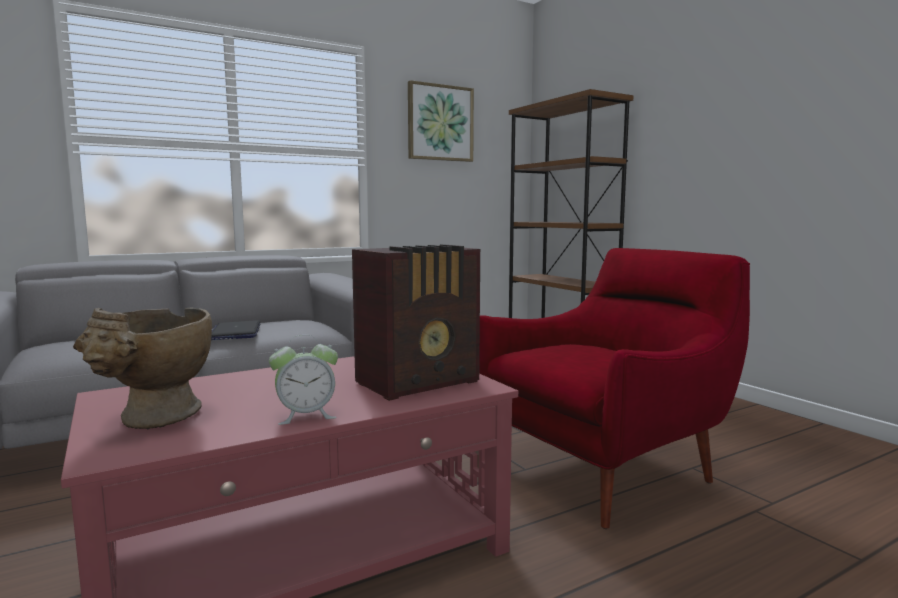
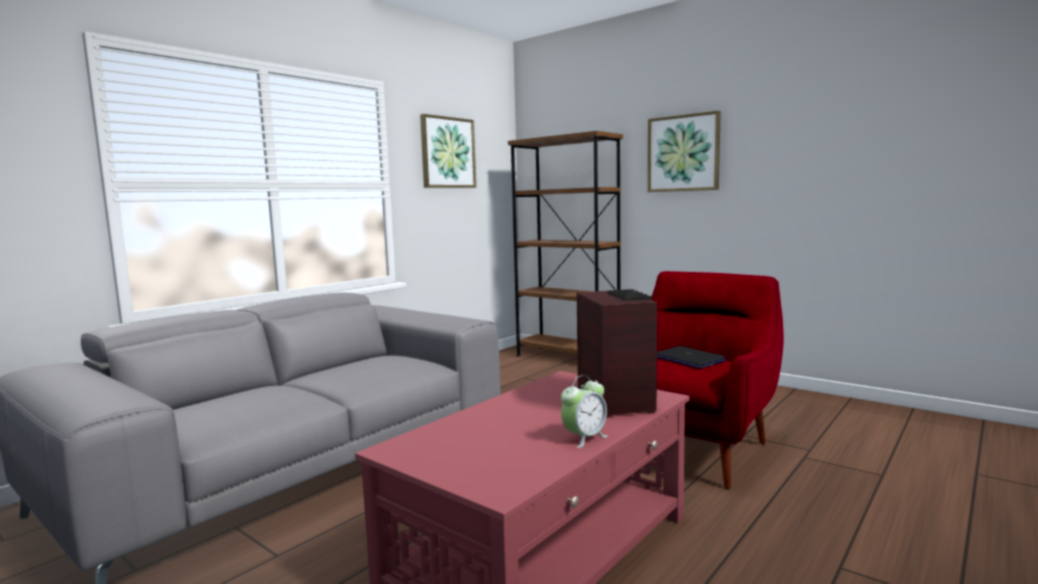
camera: 20 degrees left, 0 degrees up
(154, 421) = (479, 462): beige vase -> none
(235, 332) = (354, 376): laptop -> laptop (688, 359)
(421, 382) = (616, 400): radio -> radio turned 45 degrees counterclockwise
(699, 112) = (683, 153): none -> picture

